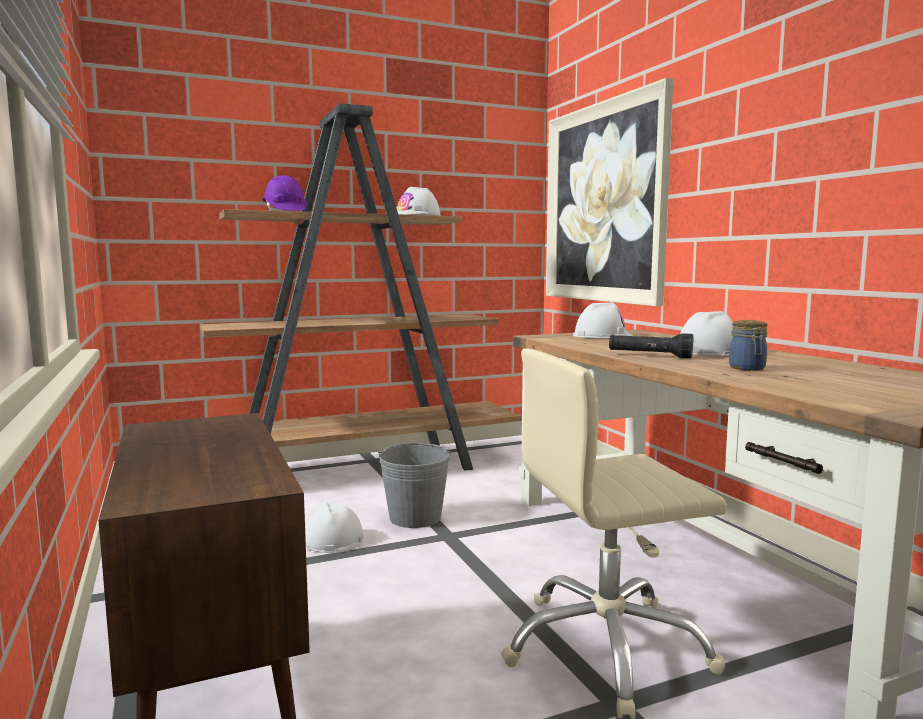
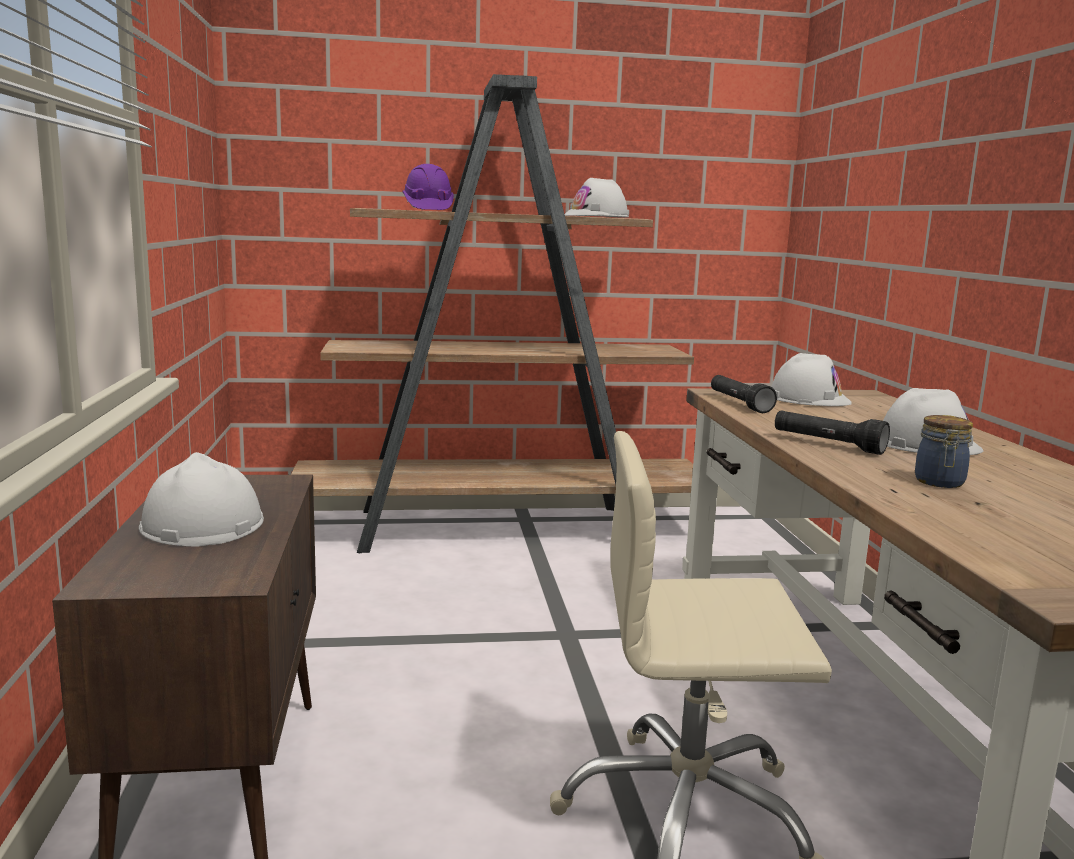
camera: 15 degrees right, 5 degrees up
(331, 539) = (430, 618): white hard hat -> white hard hat (202, 524)
(415, 517) = (539, 604): grey bucket -> none
(560, 340) = (739, 404): none -> black flashlight
(603, 203) = (855, 206): picture -> none

